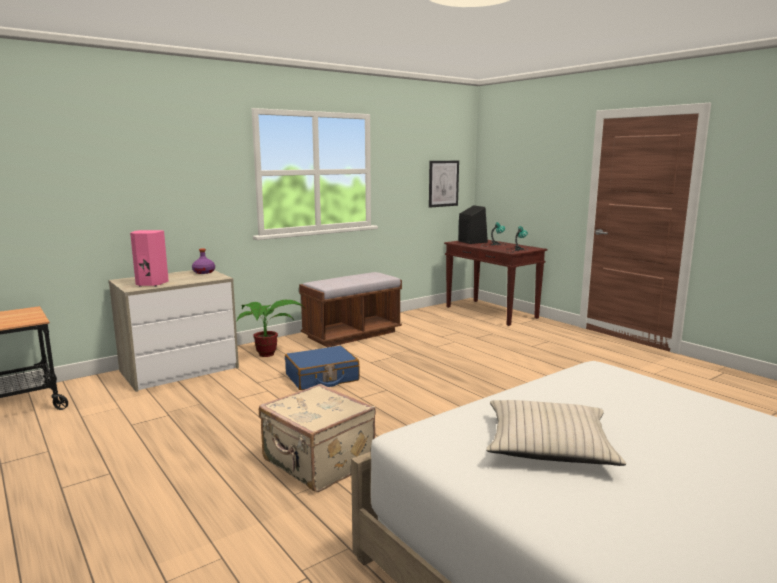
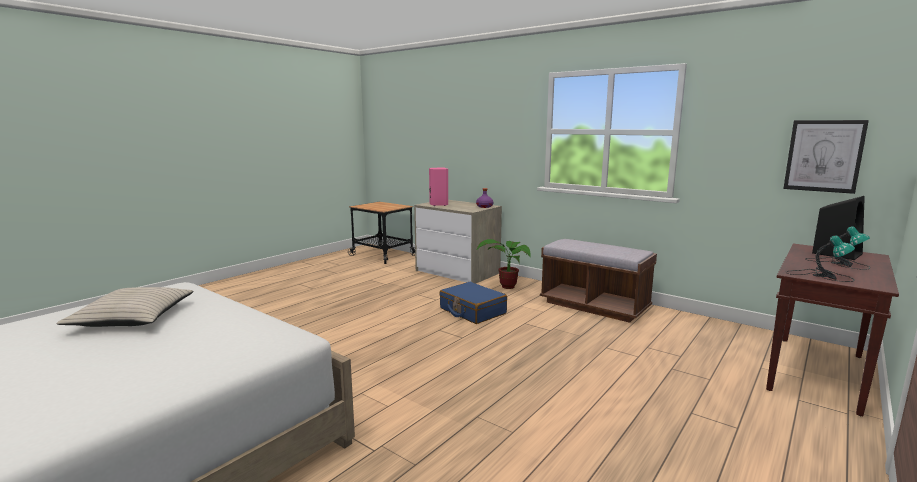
camera: 75 degrees right, 0 degrees up
(317, 463) = (323, 332): beige suitcase -> none

